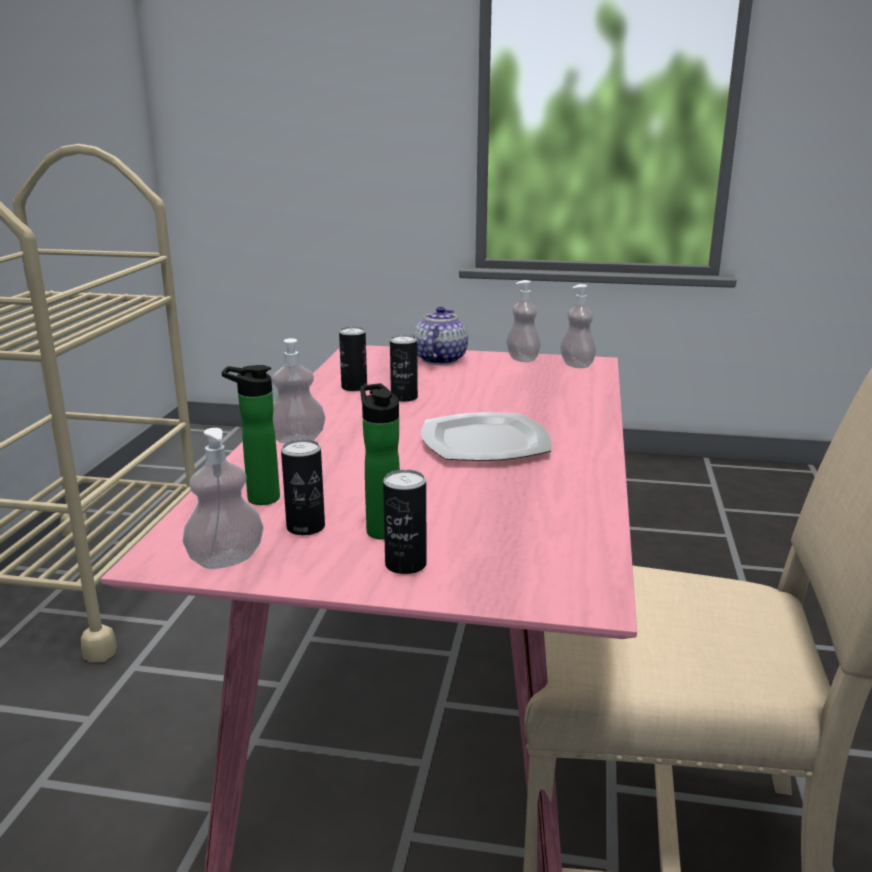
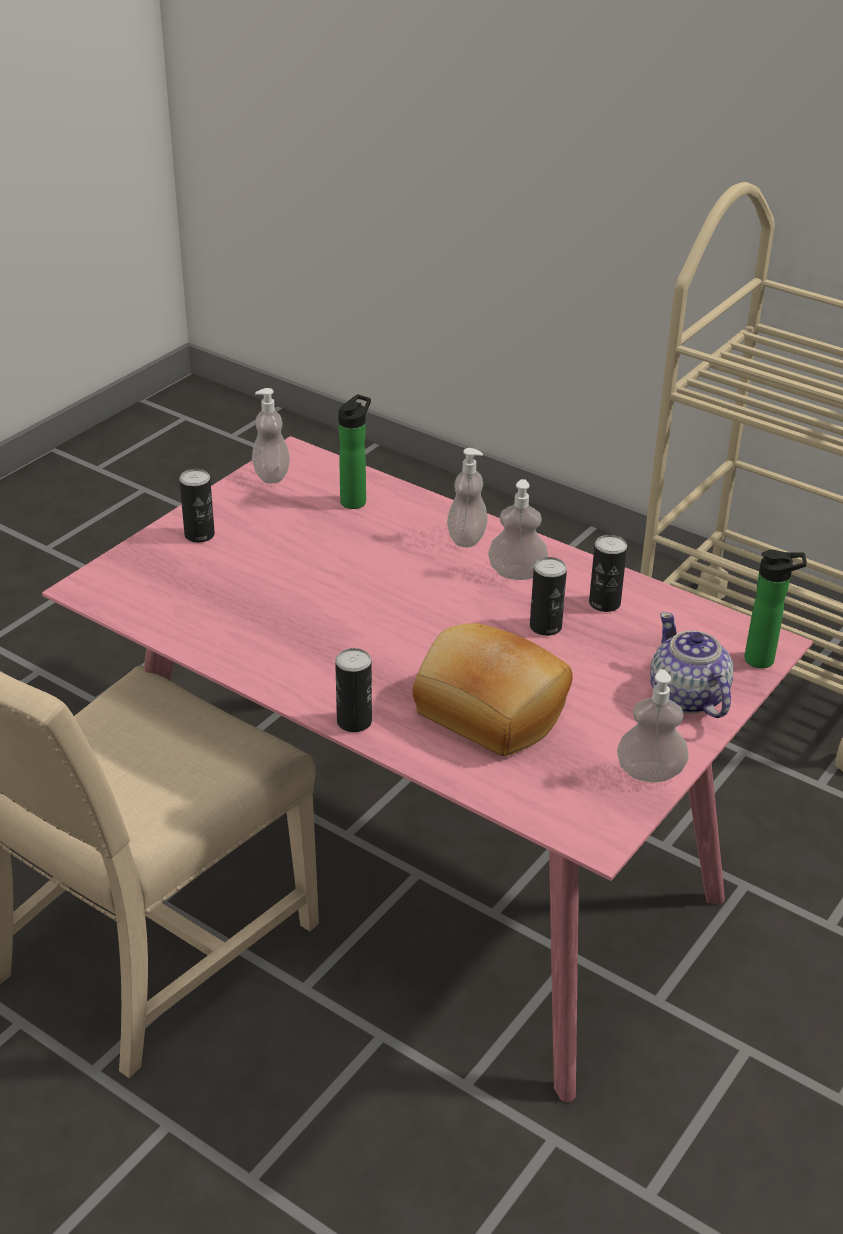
camera: 115 degrees right, 15 degrees up
(305, 527) = (289, 510): can -> can (354, 721)
(382, 529) = (257, 538): bottle -> bottle (764, 660)
(439, 359) = (687, 697): teapot -> teapot turned 150 degrees counterclockwise
(486, 443) = (375, 637): plate -> none
(525, 397) = (489, 712): none -> bread
(576, 365) = (592, 813): soap dispenser -> soap dispenser (517, 573)

